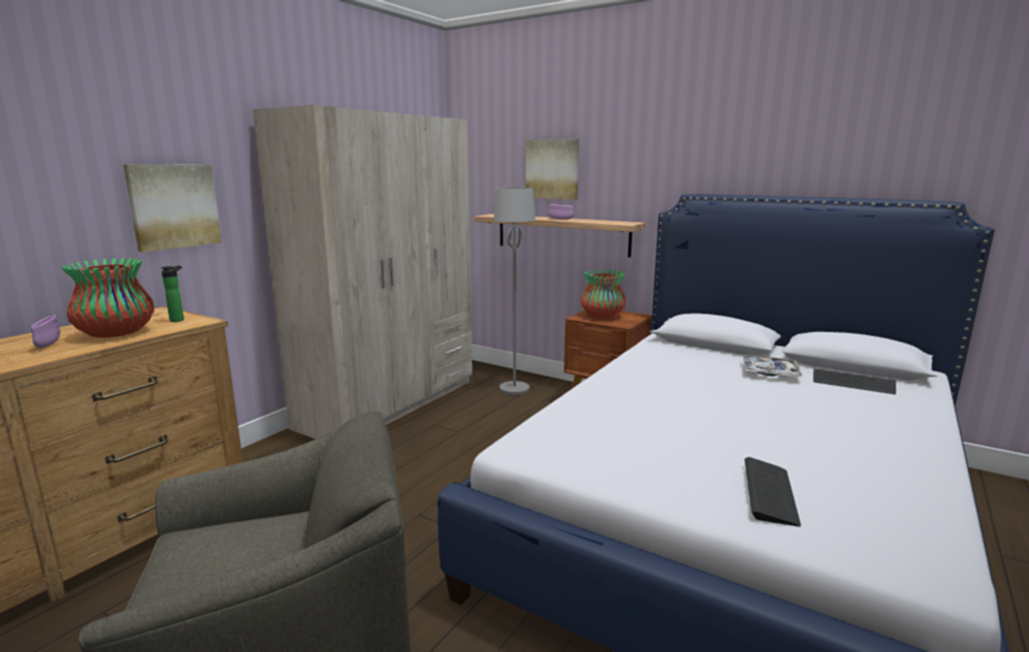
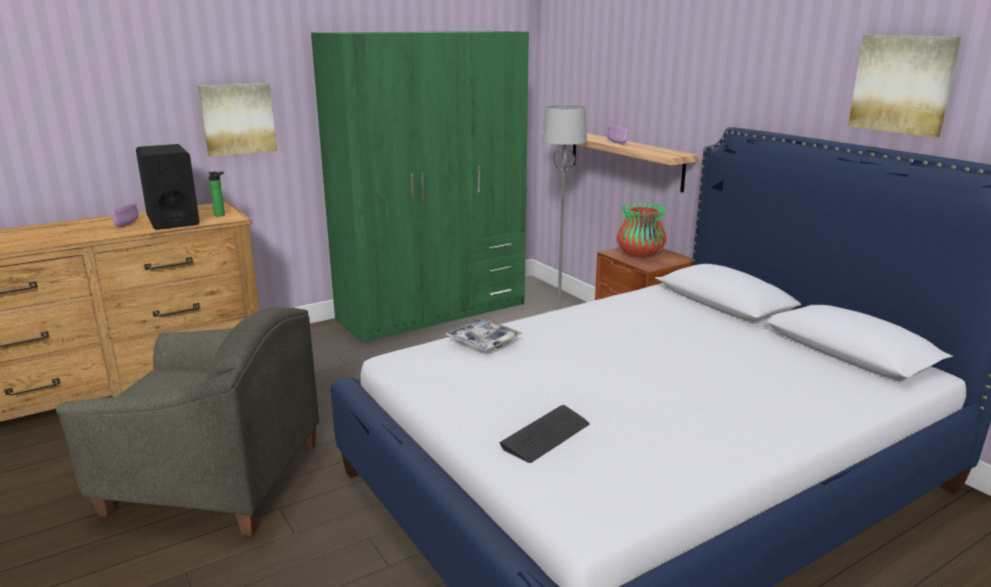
camera: 25 degrees right, 5 degrees up
(116, 333) = (173, 221): vase -> black speaker
(390, 403) = (433, 311): beige wardrobe -> green wardrobe
(552, 169) = (620, 85): picture -> picture (903, 84)
(770, 372) = (732, 340): tray -> tray (483, 341)
(852, 383) = (808, 367): keyboard -> none

